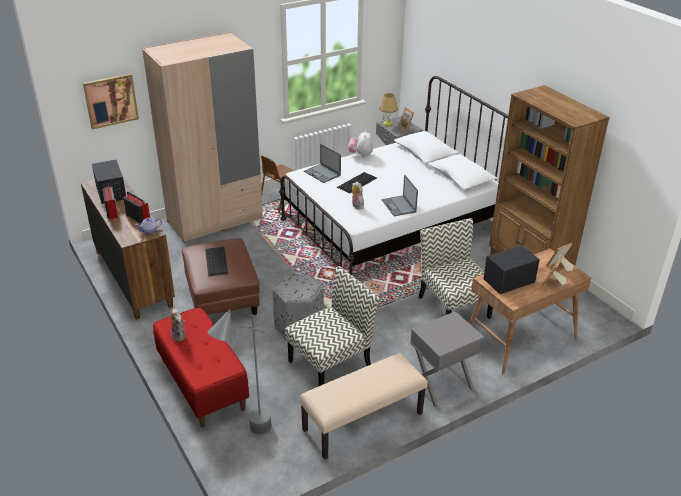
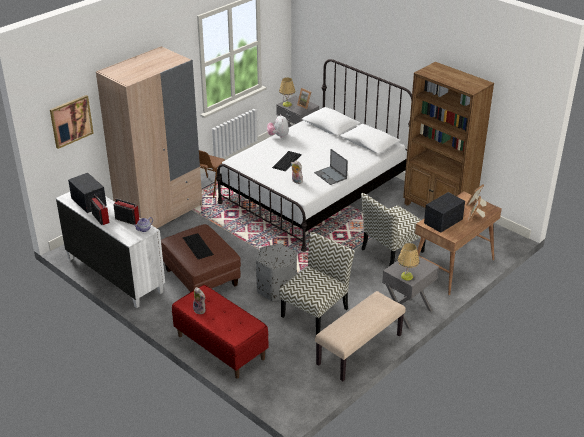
camera: 15 degrees left, 0 degrees up
(134, 278) = (115, 274): brown dresser -> white dresser
(247, 437) = (276, 378): grey floor lamp -> none
(322, 173) = (254, 157): laptop -> none
(438, 342) = (407, 276): none -> table lamp
(453, 306) = (391, 251): chair -> chair turned 90 degrees counterclockwise

